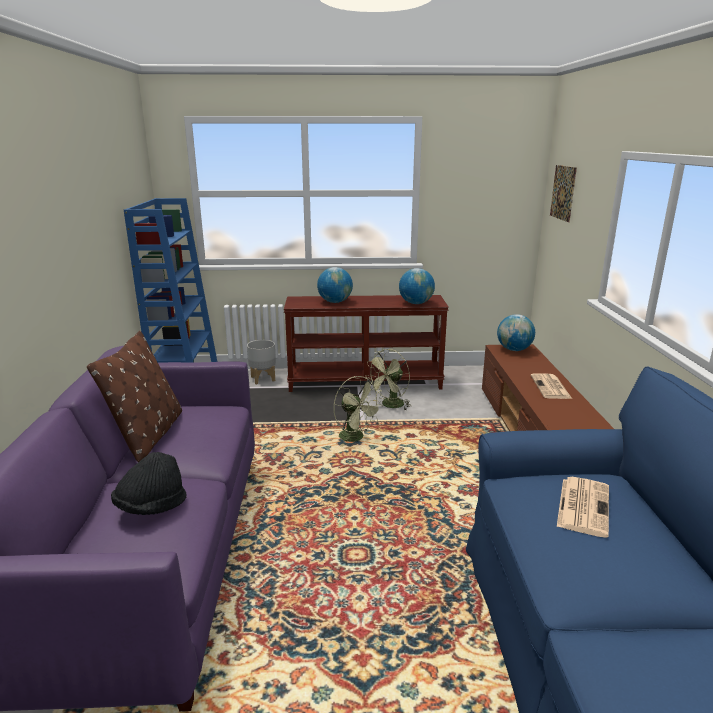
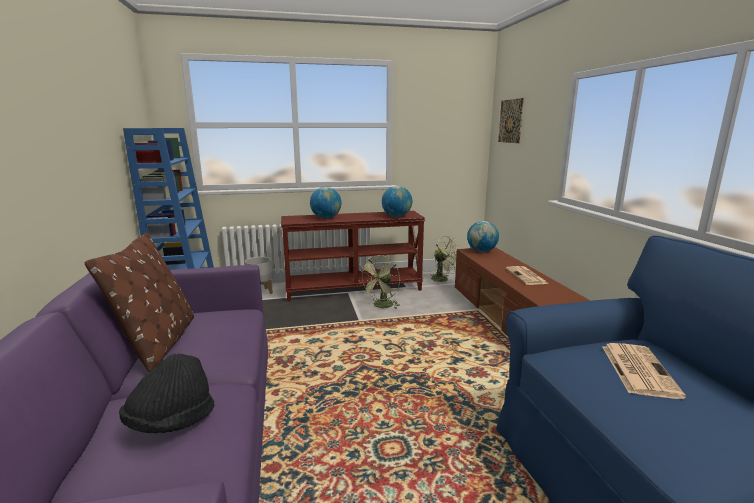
camera: 10 degrees left, 5 degrees down
(356, 438) = (359, 335): green fan -> green fan (443, 280)

